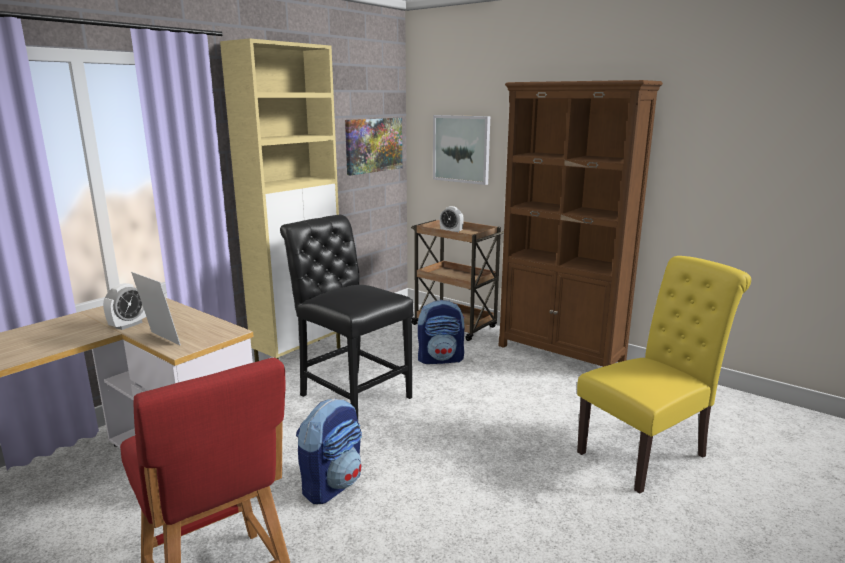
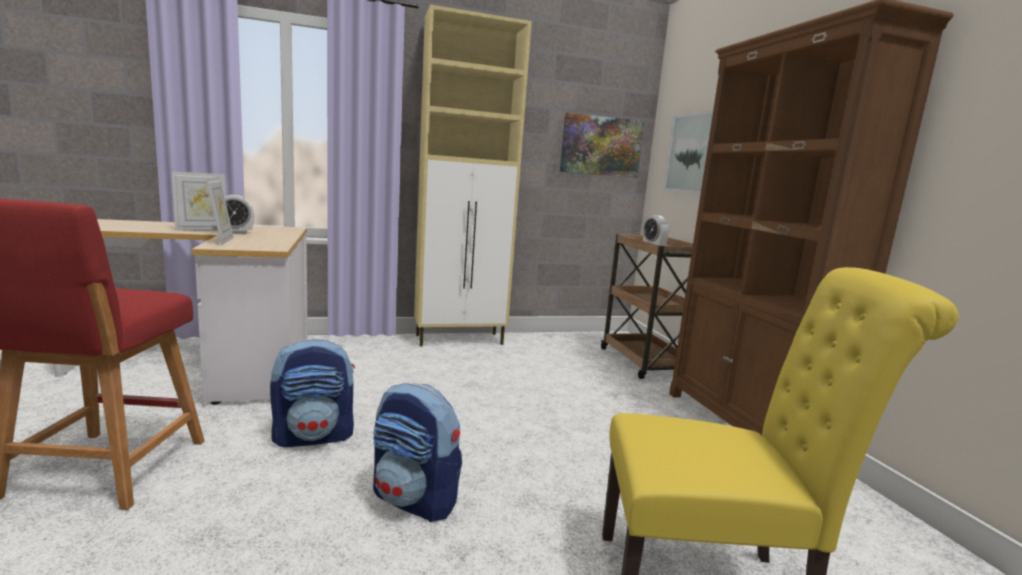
camera: 35 degrees right, 5 degrees down
(80, 332) = (201, 229): none -> picture frame
(352, 394) = (452, 379): black chair -> none
(441, 359) = (583, 383): backpack -> backpack (415, 500)

